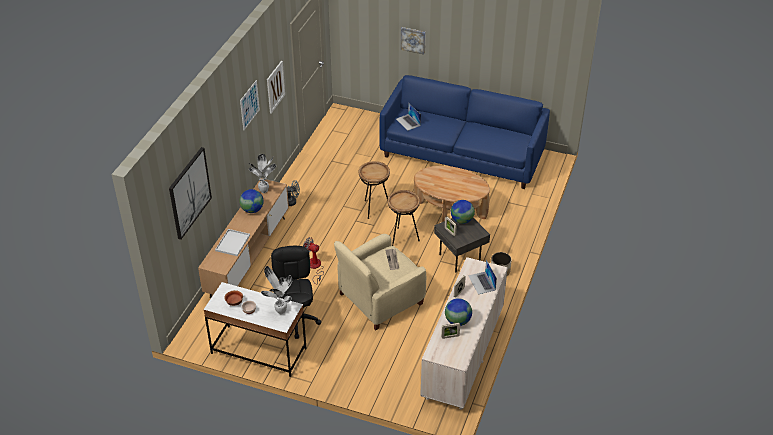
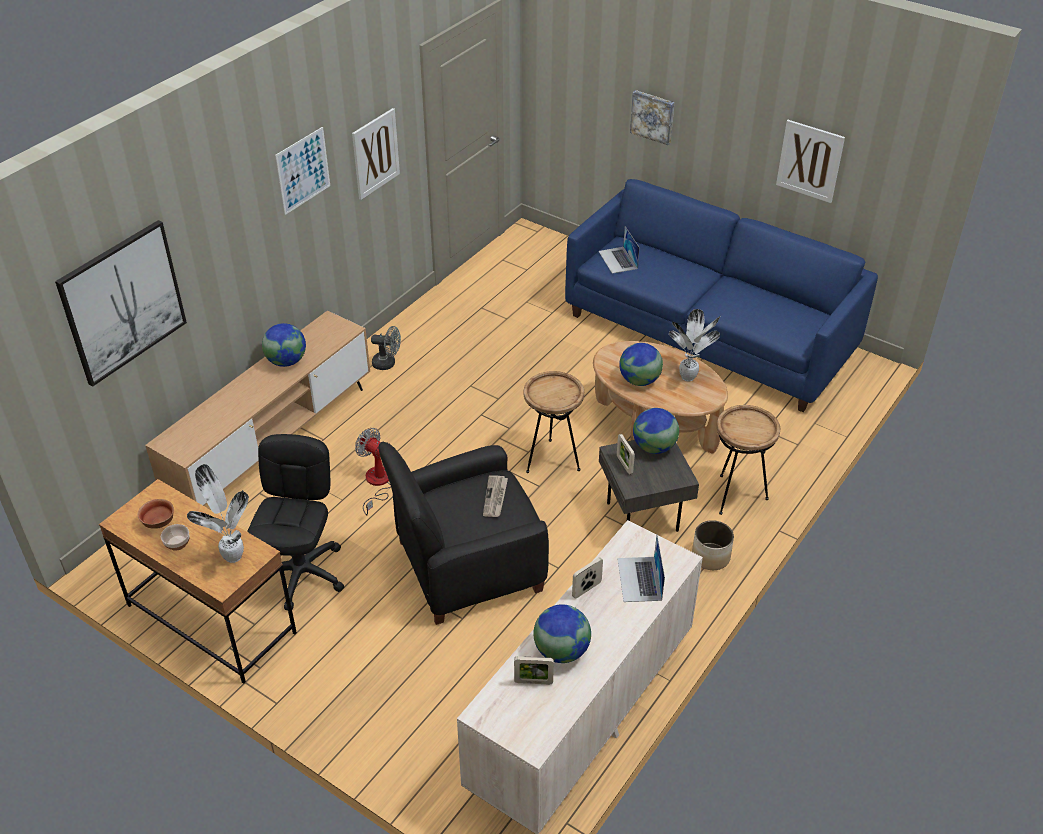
camera: 15 degrees right, 0 degrees up
(232, 243) = (225, 413): white tray -> none
(258, 351) = (211, 619): white desk -> brown desk
(264, 191) = (323, 333): potted plant -> potted plant (689, 378)
(374, 208) = (521, 399): brown side table -> brown side table (736, 495)
(379, 299) = (467, 566): beige armchair -> black armchair
(442, 187) = (639, 380): none -> globe
(505, 55) = (810, 161): none -> picture

